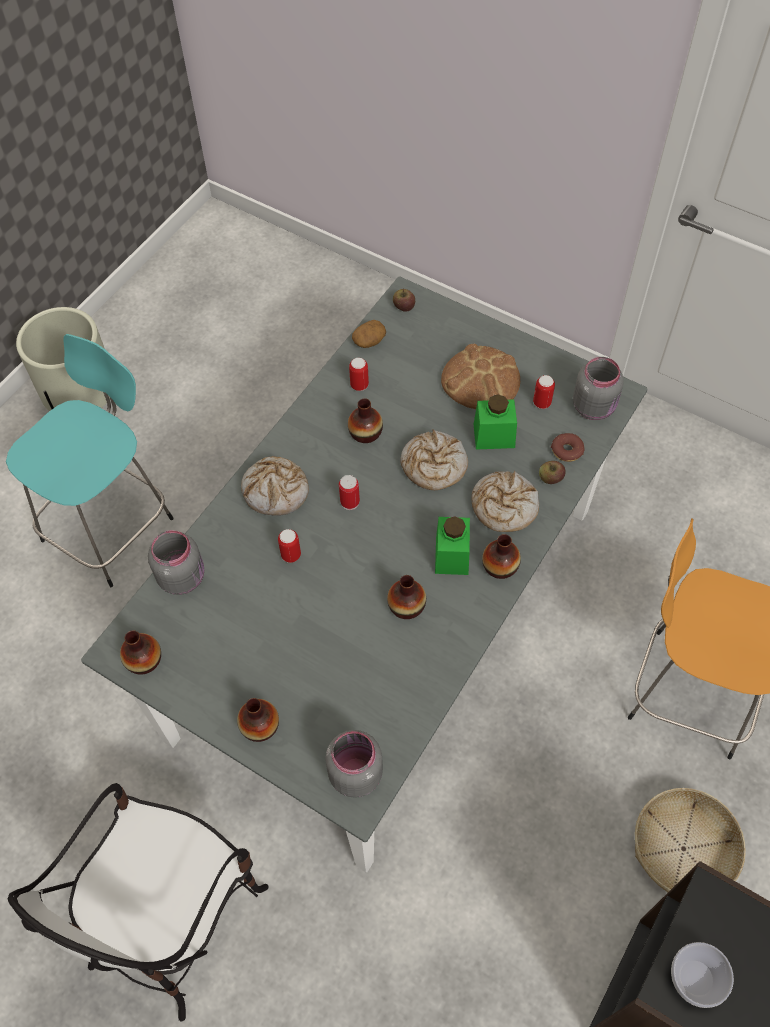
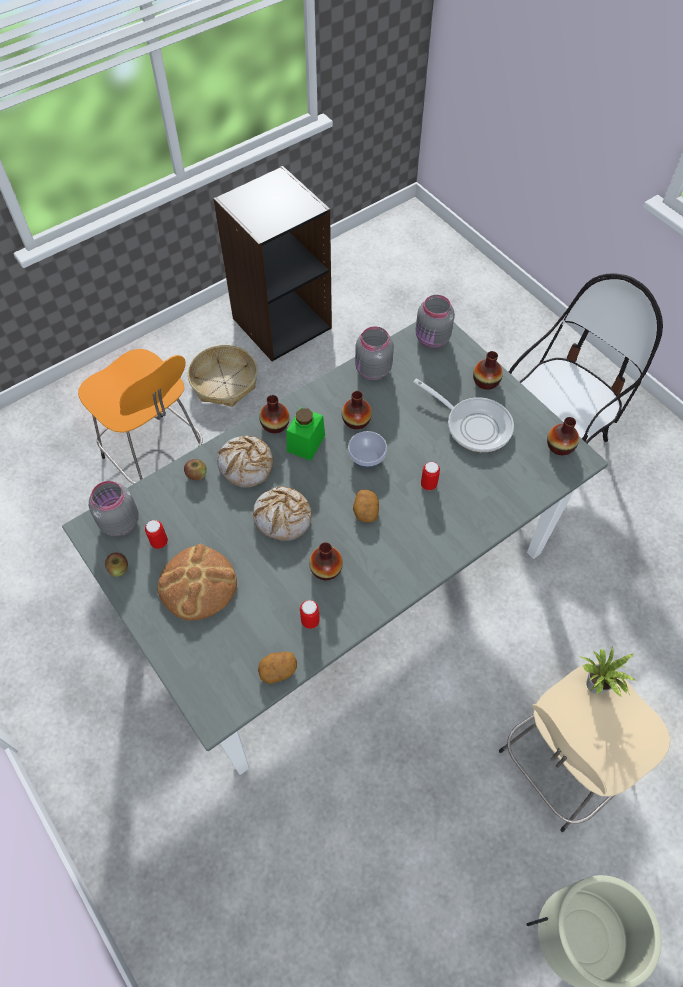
camera: 160 degrees left, 0 degrees up
(79, 479) = (596, 687): none -> potted plant
(111, 526) = (560, 765): turquoise stool -> beige stool
(183, 576) = (519, 496): grey jar -> grey jar (372, 370)
(259, 652) = (473, 425): none -> frying pan
(276, 491) = (423, 541): bread -> none
(350, 502) = (365, 511): can -> potato
(403, 307) = (223, 701): apple -> apple (119, 569)
(494, 436) = (218, 526): green jar -> none
(567, 450) = (168, 492): donut -> none
(697, 977) = (293, 208): bowl -> bowl (365, 458)

